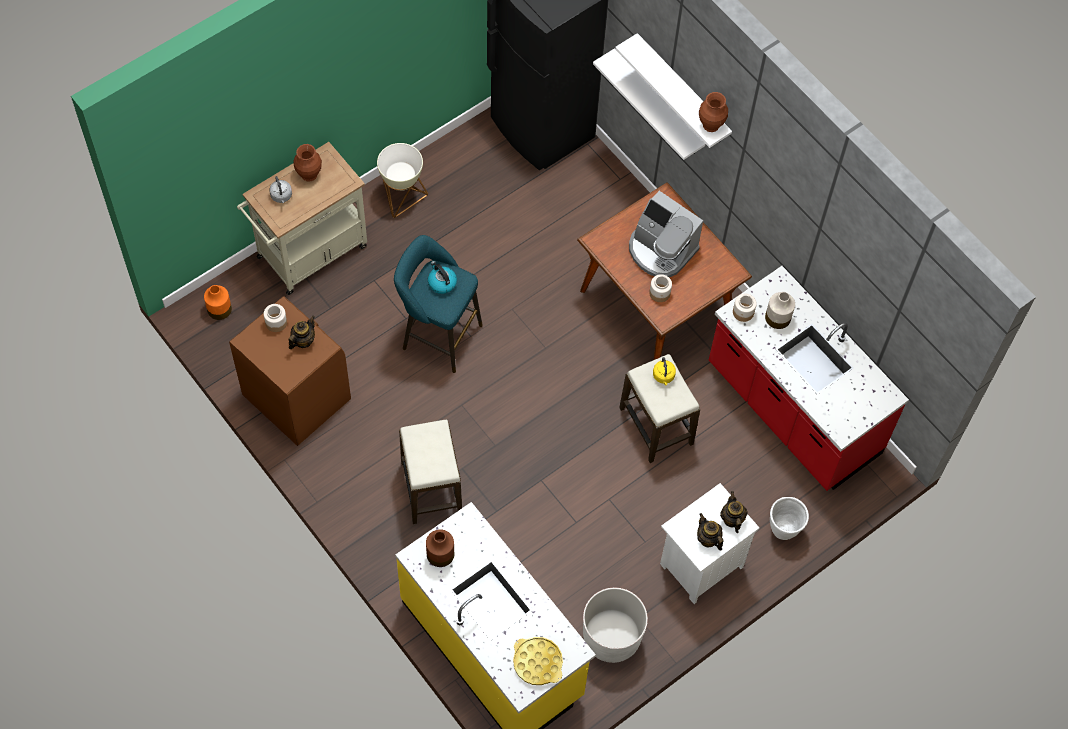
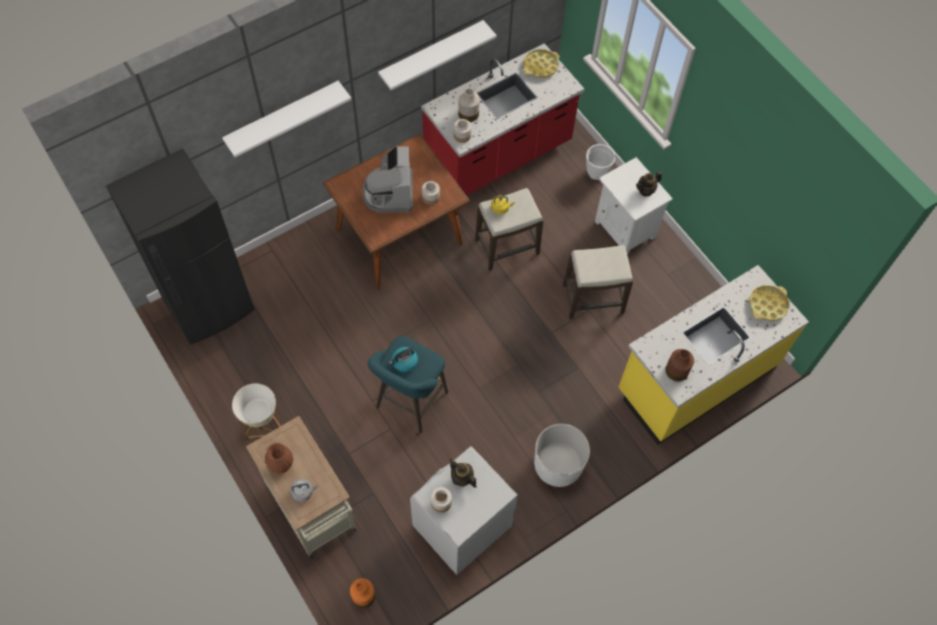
camera: 85 degrees left, 0 degrees up
(298, 395) = (460, 524): brown washing machine -> white washing machine
(431, 489) = (556, 416): stool -> stool (593, 299)
(611, 637) = (683, 294): white planter -> white planter (558, 465)
(658, 104) = (266, 160): white shelf -> white shelf (431, 54)
(661, 250) = (389, 192): coffee machine -> coffee machine turned 135 degrees clockwise
(710, 125) = (330, 94): brown vase -> none
(732, 519) = (629, 173): teapot -> none
(868, 396) = (540, 66): none -> yellow tray

